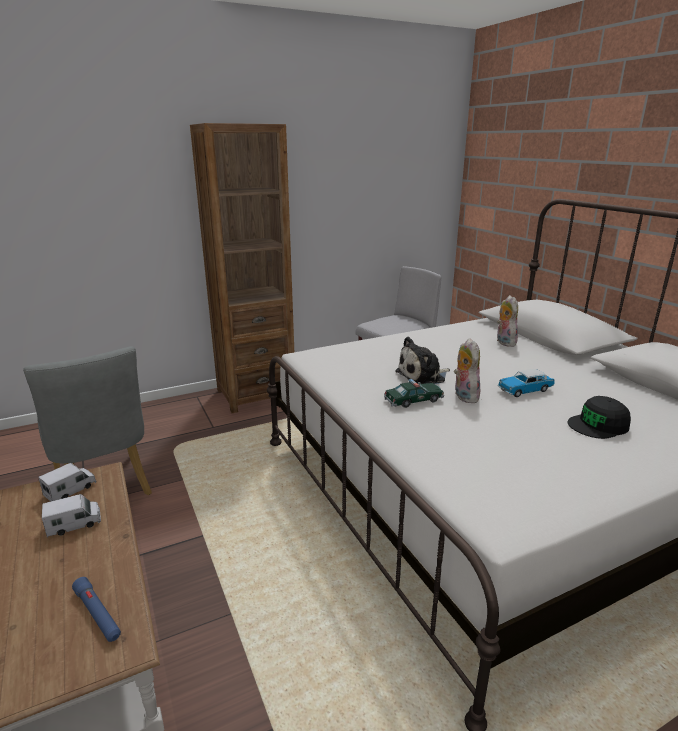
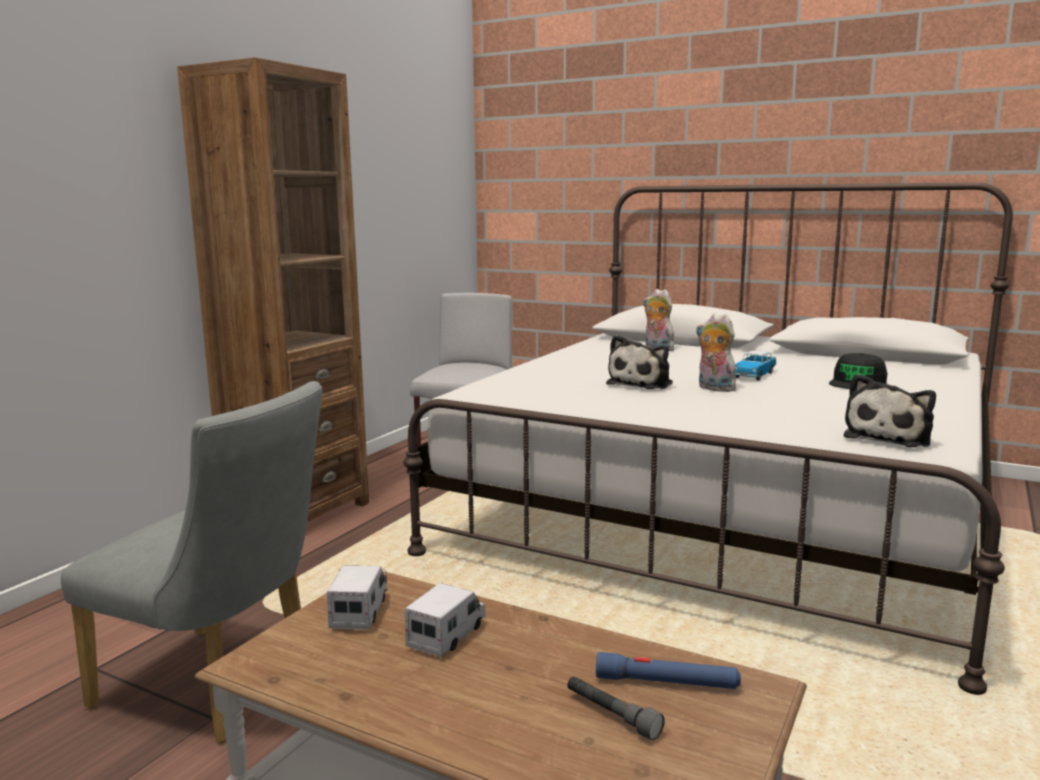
camera: 35 degrees left, 10 degrees down
(44, 619) = (611, 715): none -> grey flashlight
(413, 400) = (677, 400): toy car -> none
(495, 495) = (889, 437): none -> plush toy

